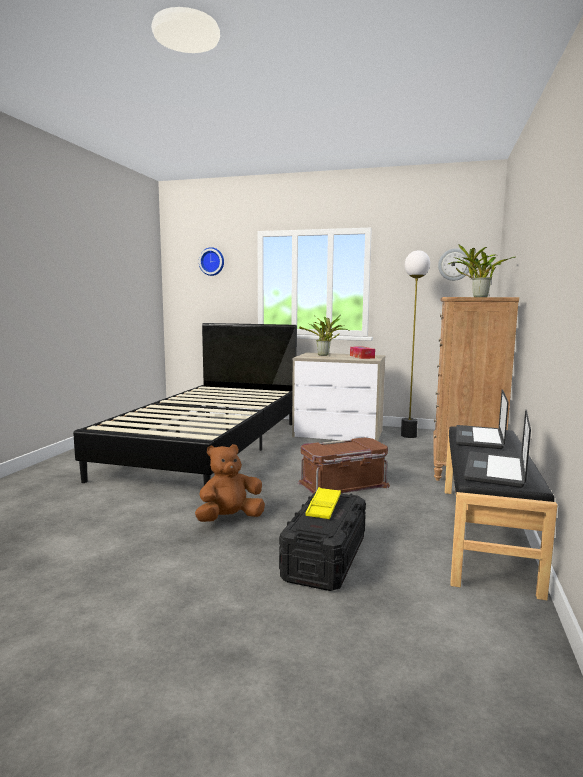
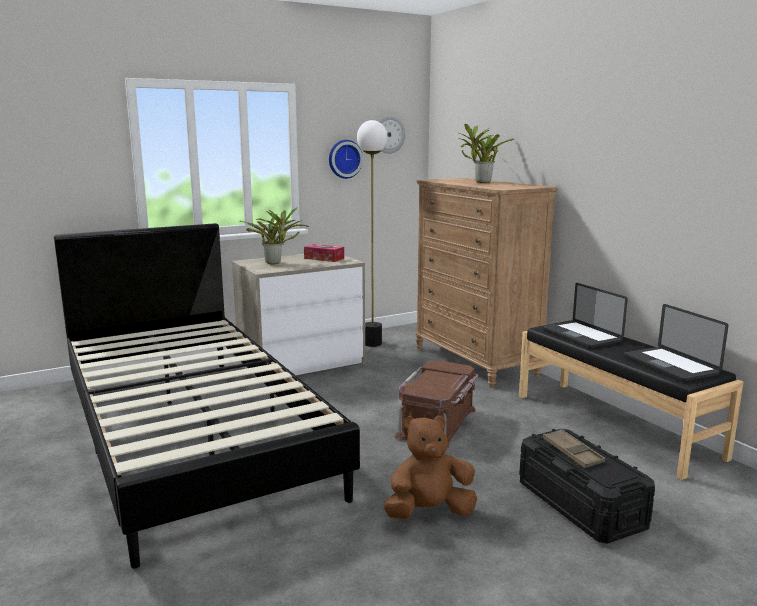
camera: 45 degrees left, 5 degrees up
(212, 261) = (41, 126): wall clock -> wall clock (344, 159)
(229, 518) = (429, 512): brown plush toy -> brown plush toy turned 60 degrees clockwise
(323, 507) = (572, 453): yellow tray -> brown tray

